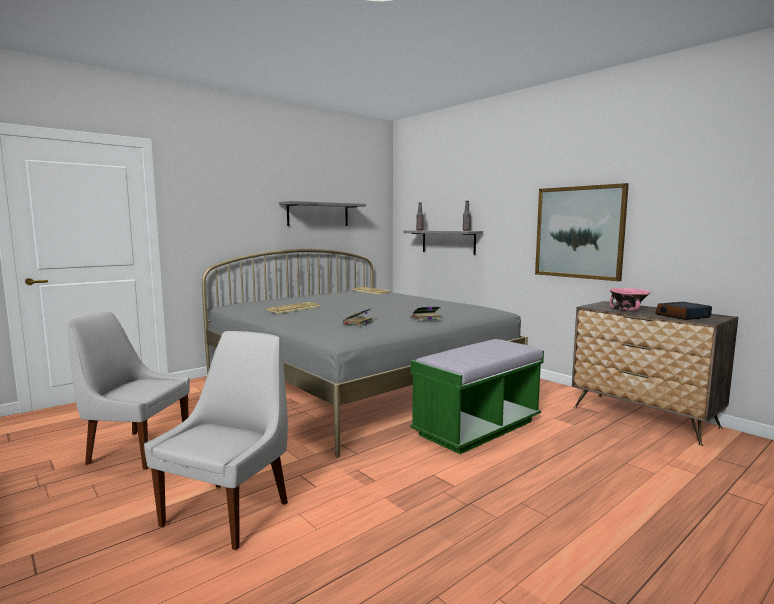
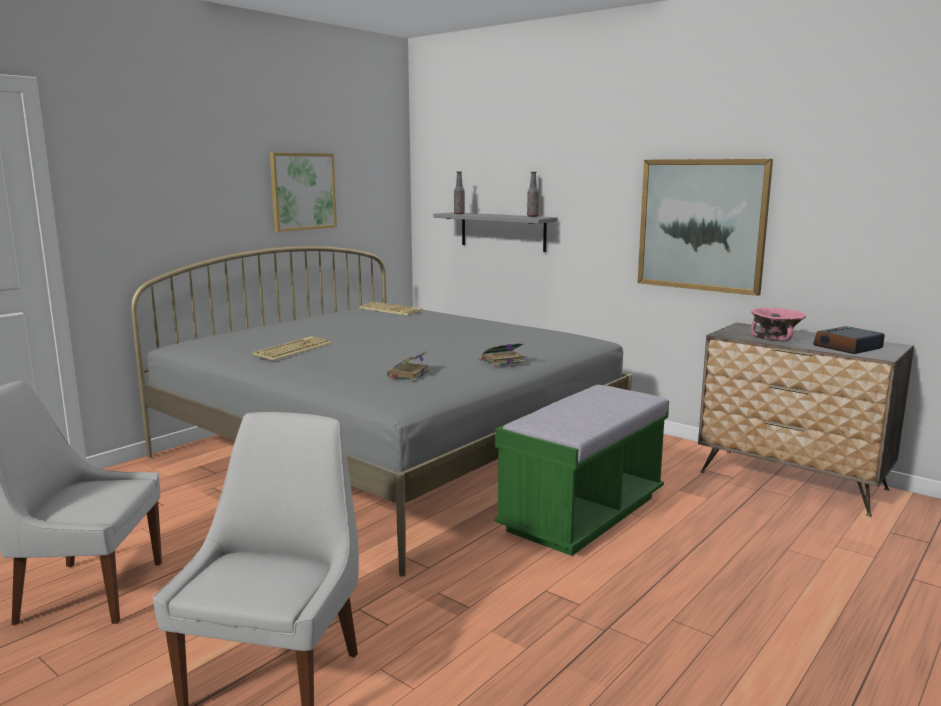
camera: 10 degrees left, 5 degrees up
(318, 214) = (303, 191): grey shelf -> picture

